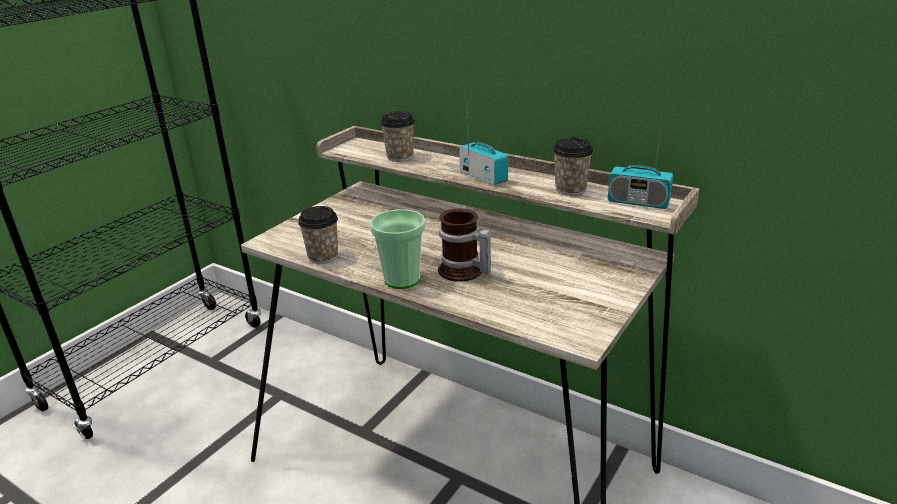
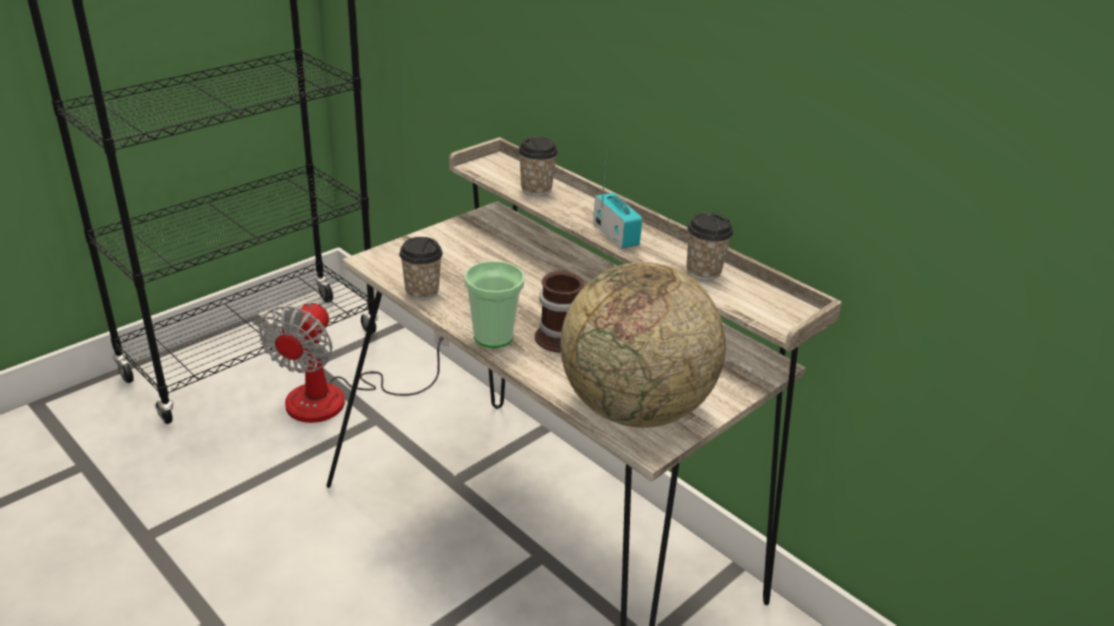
camera: 10 degrees right, 5 degrees up
(242, 385) = (338, 399): none -> fan
(553, 311) = (635, 408): none -> globe
(638, 202) = (769, 303): radio -> none

